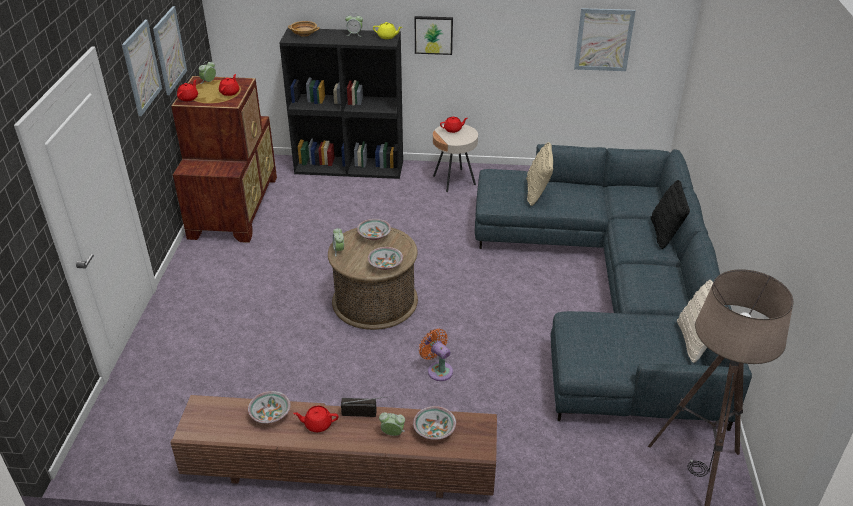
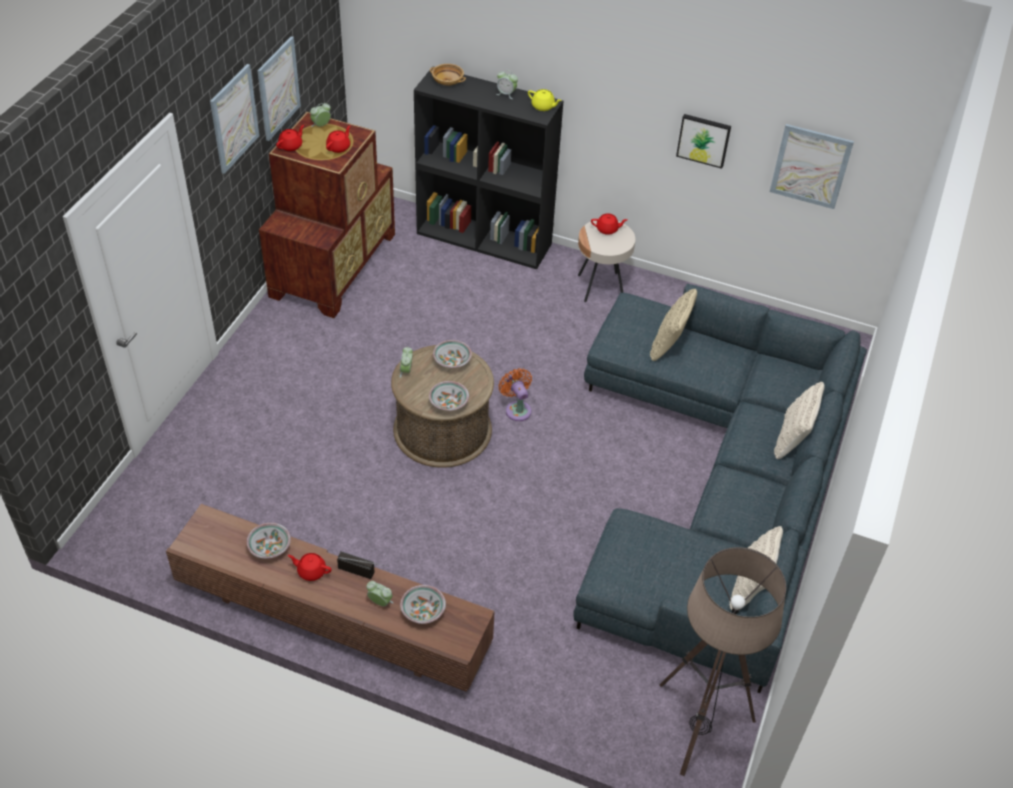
camera: 15 degrees right, 10 degrees up
(433, 34) = (602, 112): picture -> picture (703, 140)
(438, 370) = (476, 533): orange fan -> orange fan (517, 409)
(665, 235) = (792, 440): black pillow -> beige pillow

